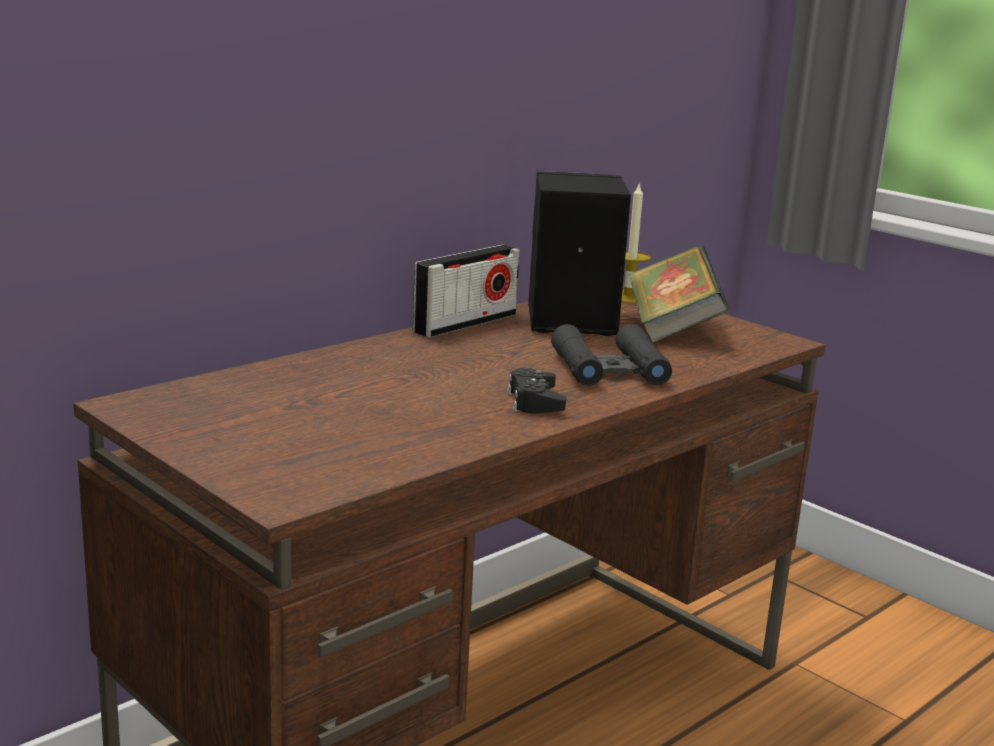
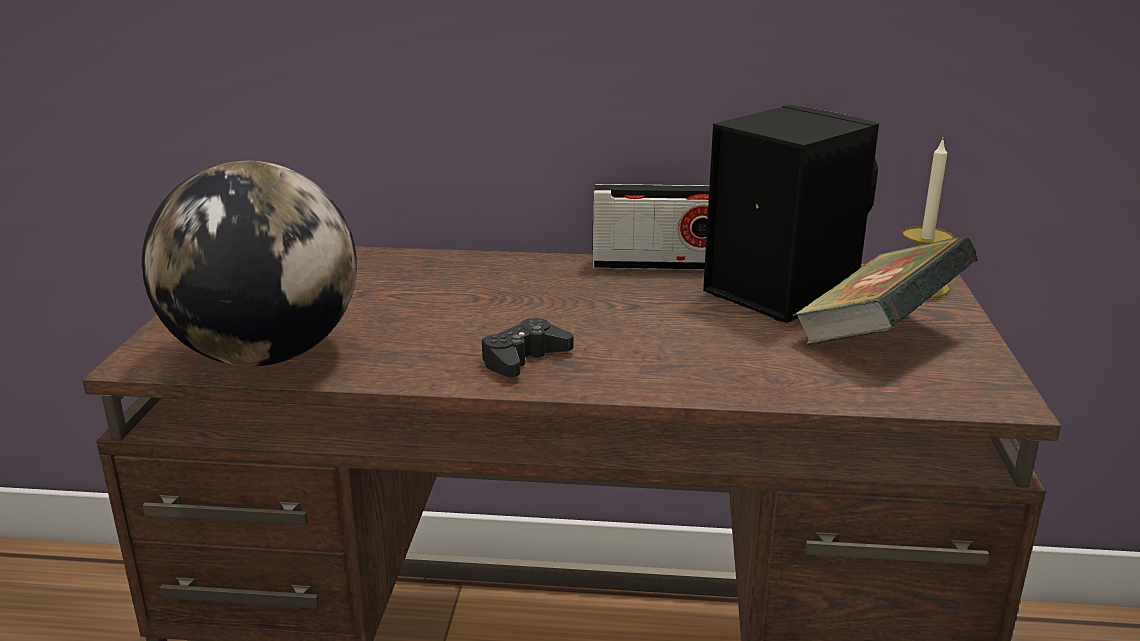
camera: 50 degrees right, 5 degrees up
(365, 460) = (265, 355): none -> globe
(609, 369) = (681, 355): black binoculars -> none

